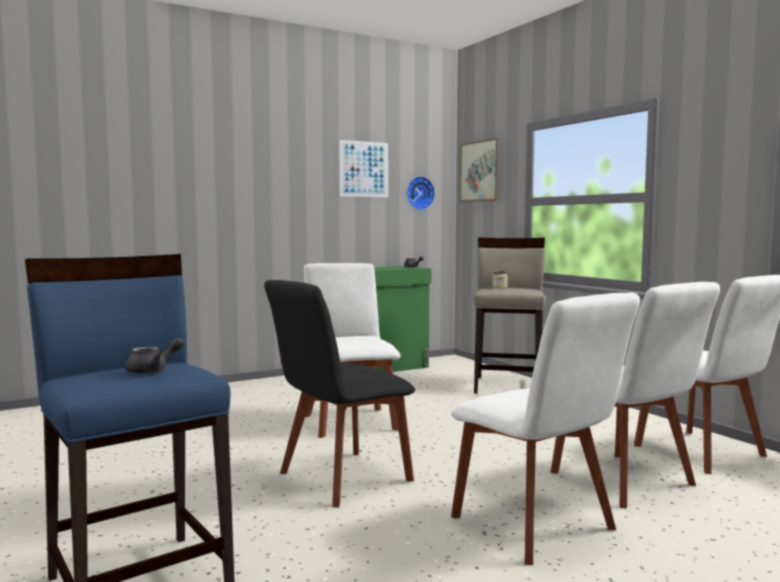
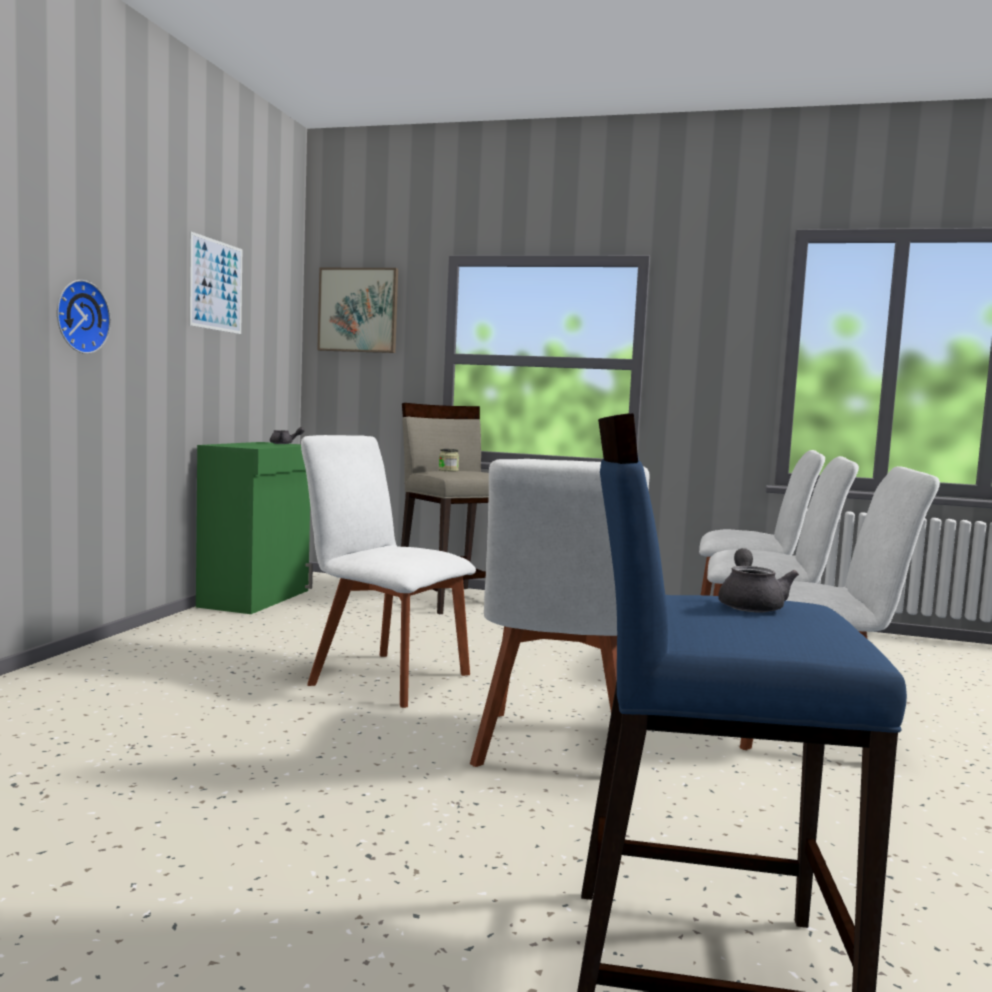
camera: 45 degrees left, 0 degrees up
(340, 479) = (555, 749): black chair -> white chair
(419, 193) = (270, 332): wall clock -> wall clock (79, 317)

